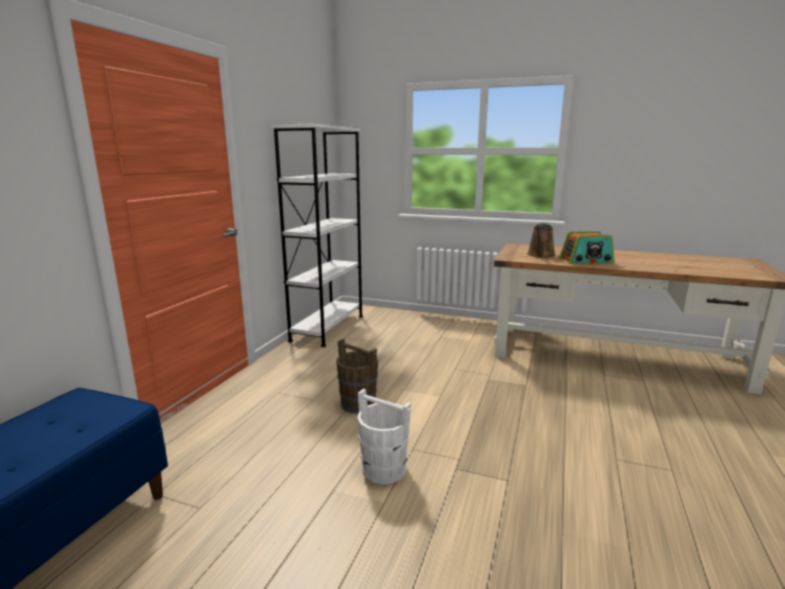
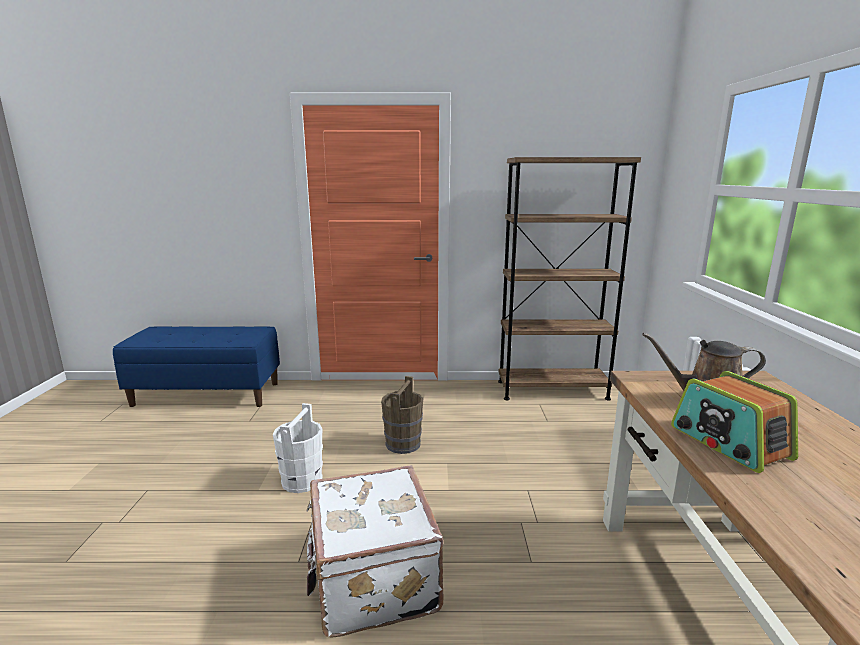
camera: 70 degrees right, 0 degrees up
(328, 328) = (552, 390): white bookcase -> brown bookcase
(533, 445) = (371, 579): none -> white suitcase

